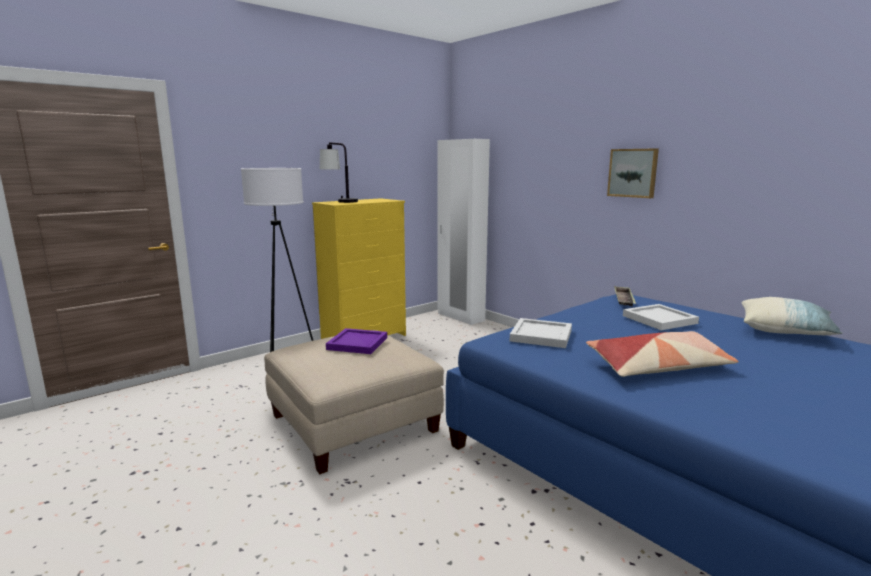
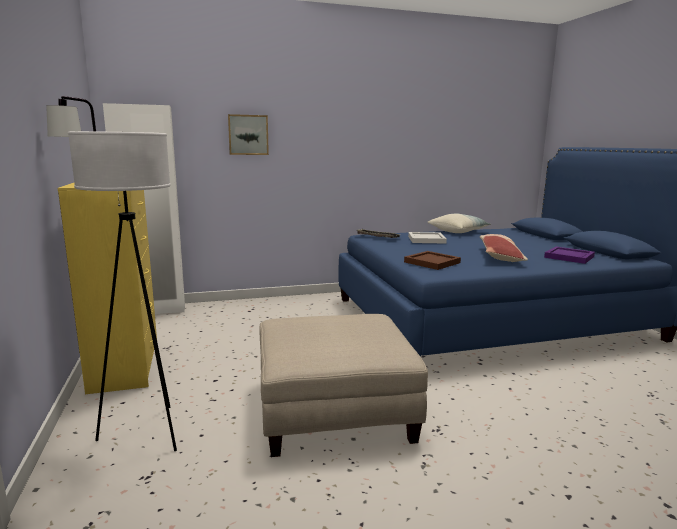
camera: 65 degrees left, 0 degrees up
(356, 343) = (317, 327): purple tray -> purple tray (569, 257)
(542, 335) = (432, 262): white tray -> brown tray
(633, 173) = (330, 143): picture -> picture (248, 135)

